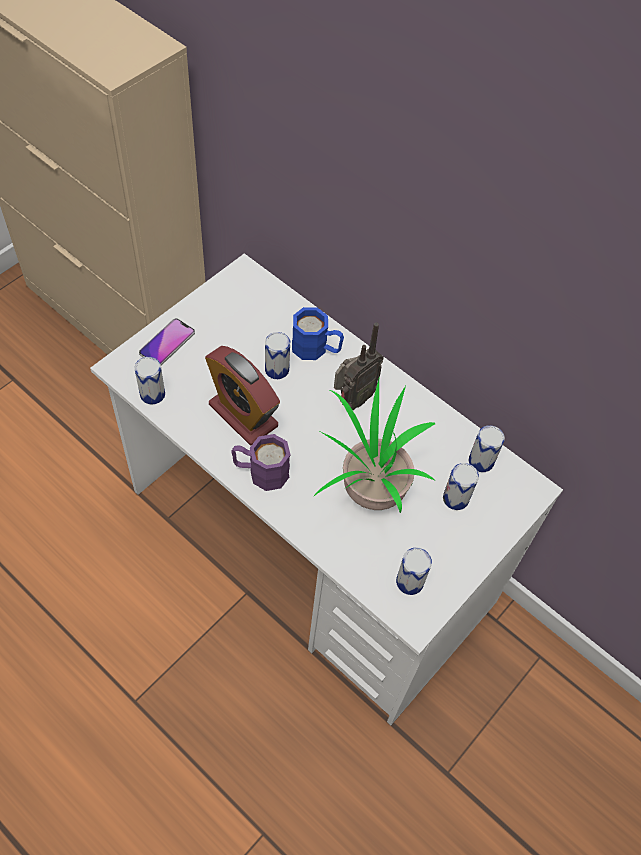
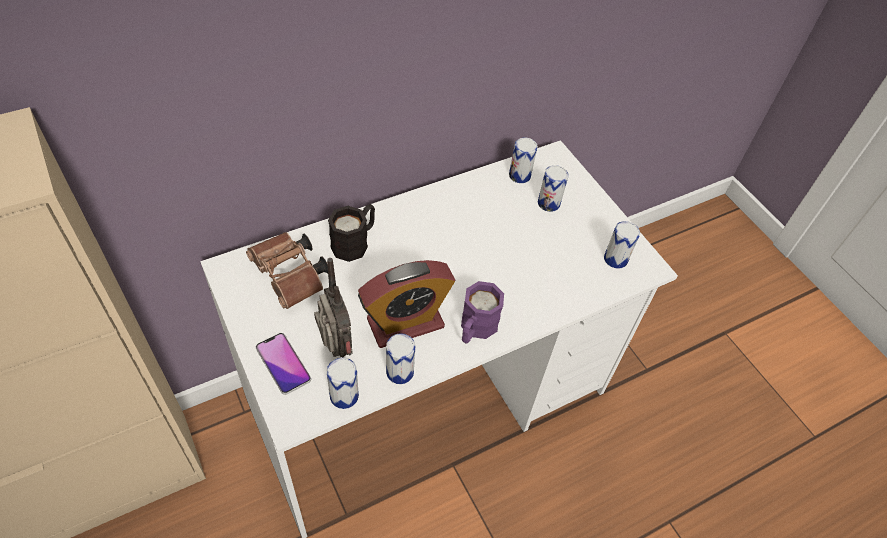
camera: 70 degrees left, 5 degrees down
(254, 318) = (291, 278): none -> brown binoculars
(277, 369) = (364, 280): can -> can (400, 372)
(316, 349) = (355, 242): blue mug -> black mug
(352, 400) = (425, 235): radio -> radio (335, 349)
(369, 489) = (521, 255): potted plant -> none

